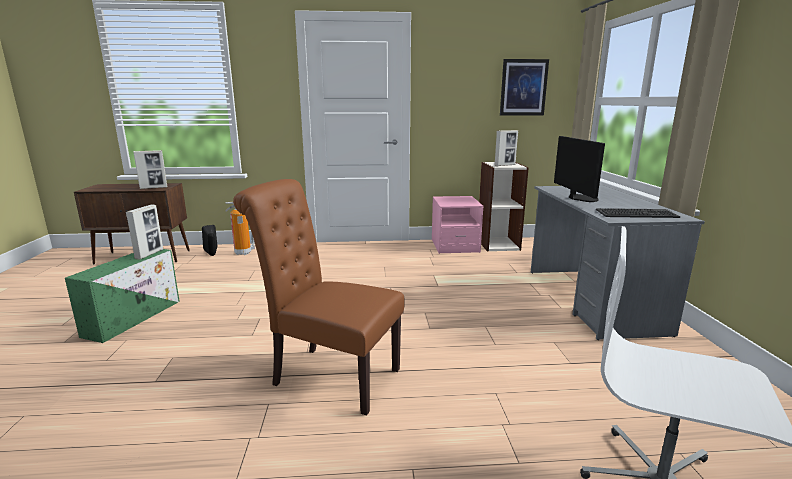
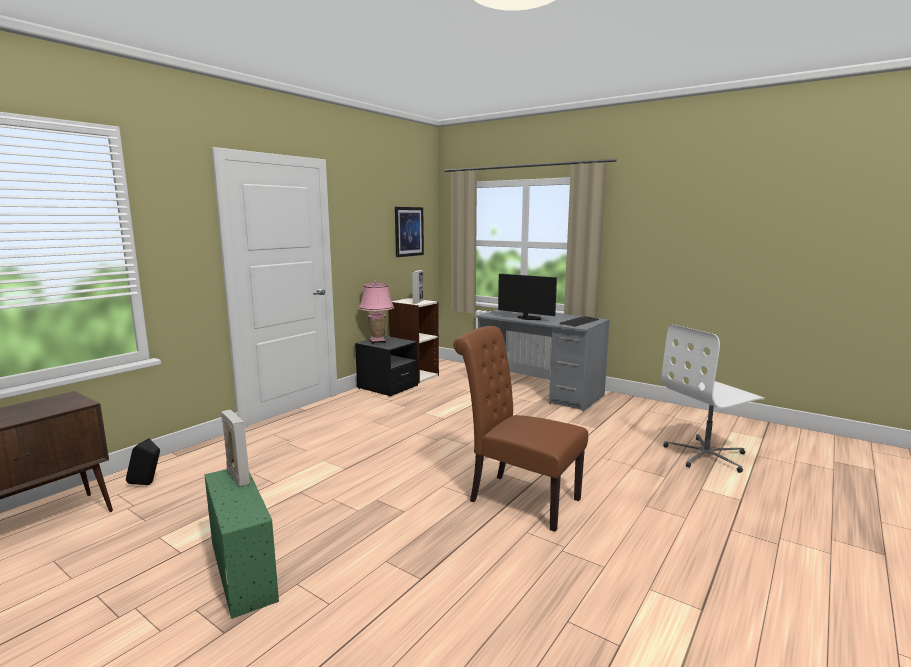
camera: 50 degrees left, 5 degrees down
(154, 188) = (61, 406): picture frame -> none
(244, 253) = (187, 466): fire extinguisher -> none
(329, 375) = (518, 498): brown chair -> brown chair turned 60 degrees clockwise
(450, 199) = (377, 341): none -> pink table lamp
(454, 246) = (387, 387): pink nightstand -> black nightstand

